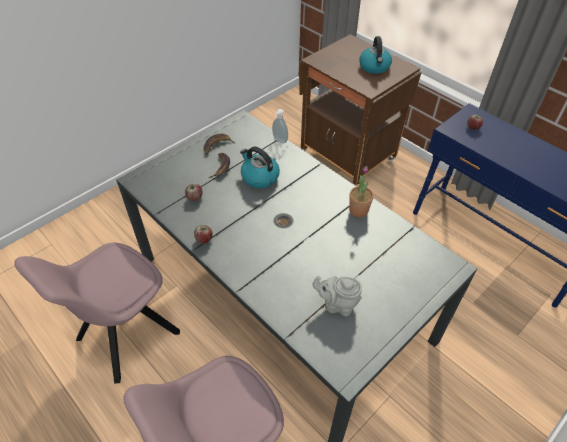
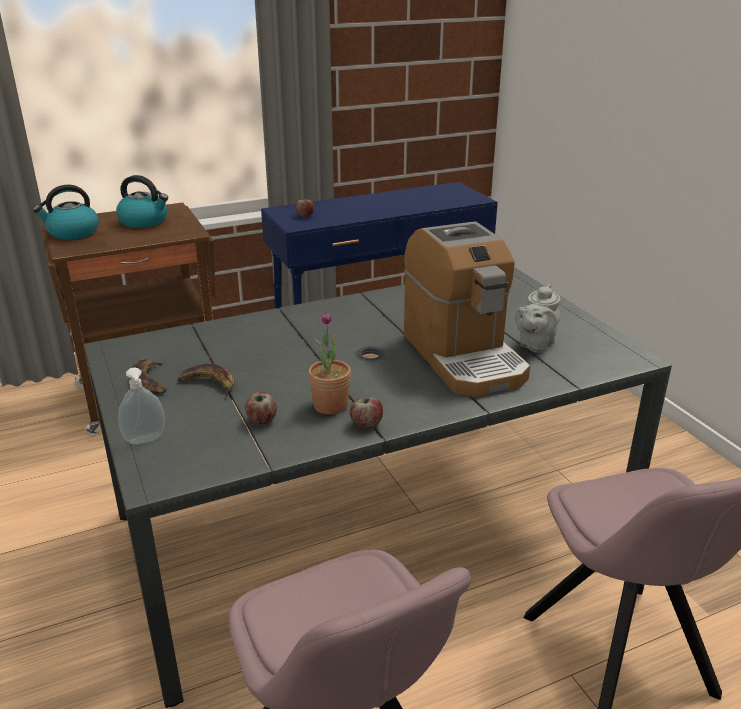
camera: 70 degrees left, 20 degrees down
(259, 177) = (265, 356): kettle -> kettle (72, 233)
(279, 141) = (199, 327): soap dispenser -> soap dispenser (145, 440)
(300, 267) = (463, 357): none -> coffee machine
(358, 210) = (387, 302): potted plant -> potted plant (330, 405)

